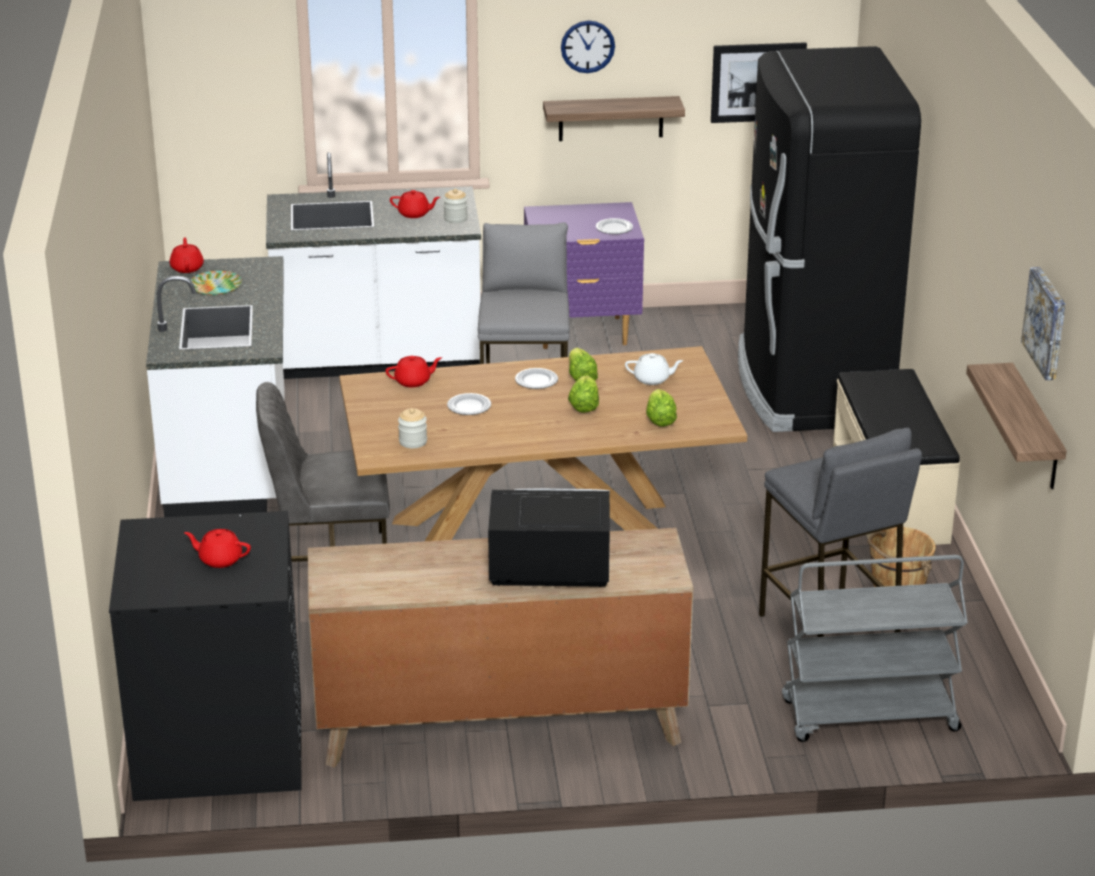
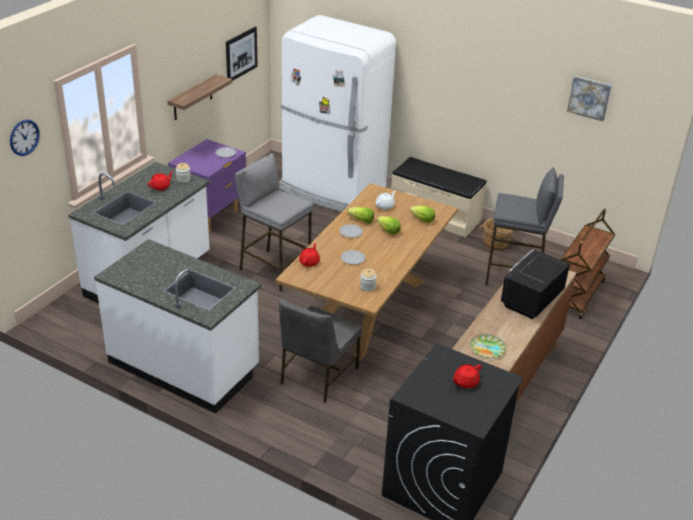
camera: 55 degrees left, 5 degrees up
(187, 268) = (116, 271): red teapot -> none
(216, 287) = (153, 271): plate -> plate (487, 348)
(587, 46) = (181, 62): wall clock -> wall clock (24, 137)
(810, 387) = (332, 190): black fridge -> white fridge
(868, 717) = (578, 296): grey cart -> brown cart
(1035, 429) = (581, 146): shelf -> none

